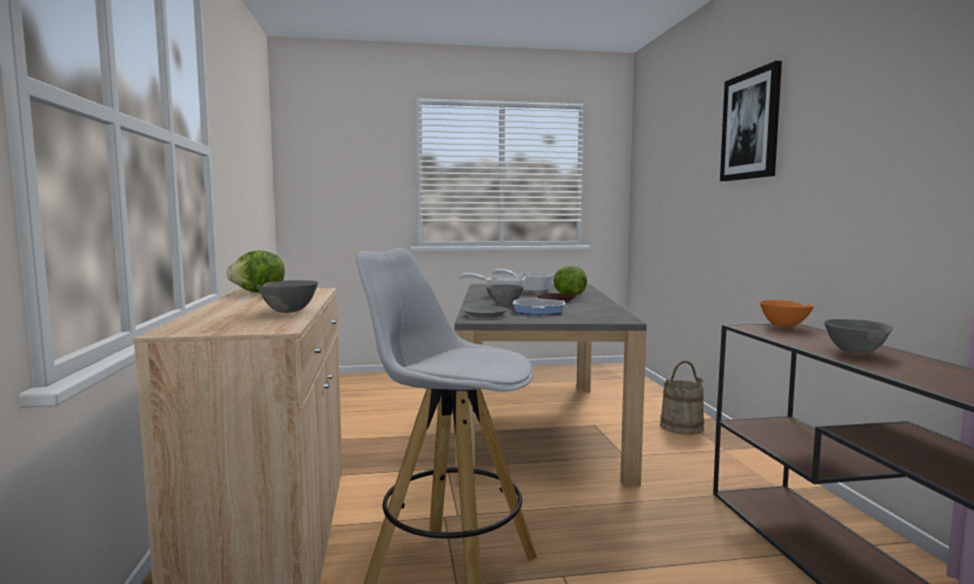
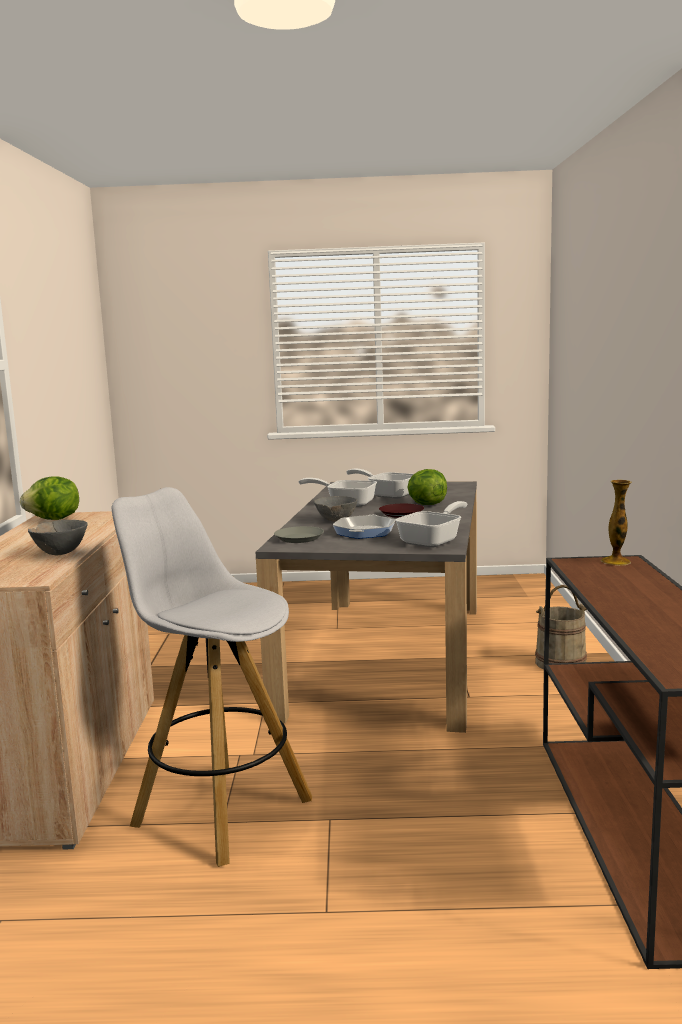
camera: 10 degrees right, 5 degrees up
(607, 316) = (434, 541): none -> frying pan
(751, 126) = (636, 299): picture -> none
(784, 326) = (615, 561): orange bowl -> vase
(855, 352) = (638, 604): grey bowl -> none

